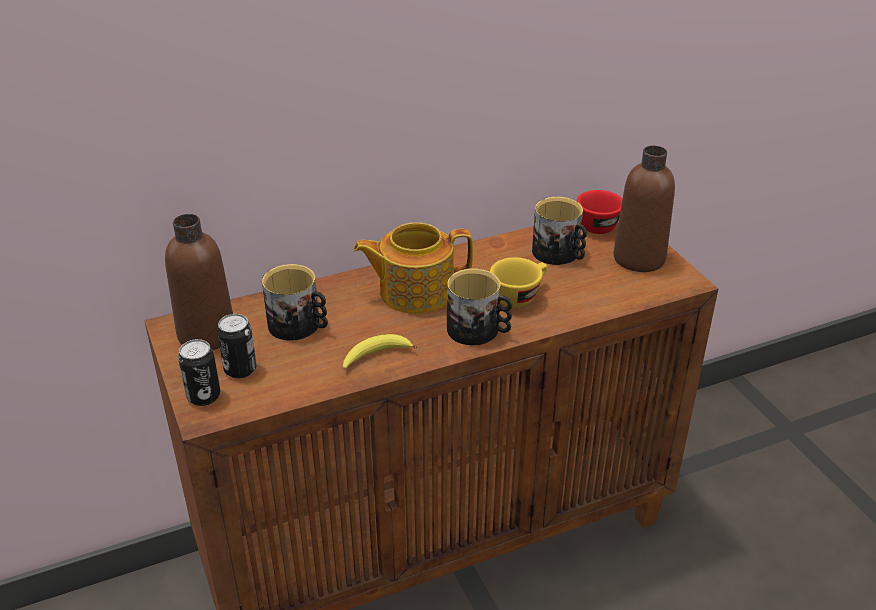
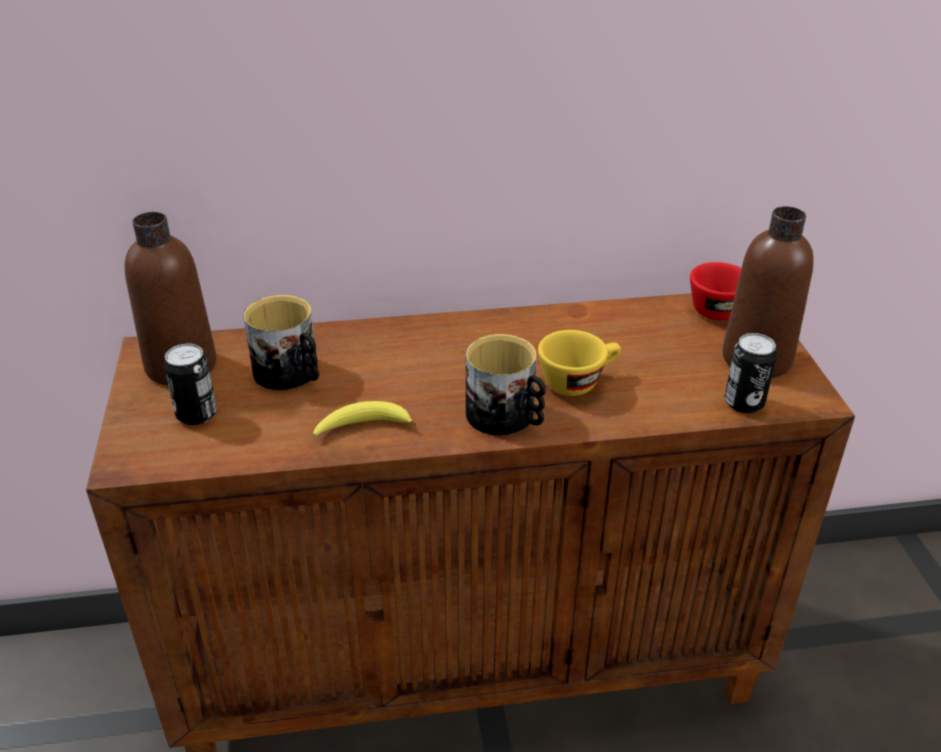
camera: 15 degrees right, 0 degrees up
(203, 396) = (138, 439): can -> can (744, 403)
(414, 291) = (448, 354): teapot -> none
(560, 254) = (652, 337): mug -> none

